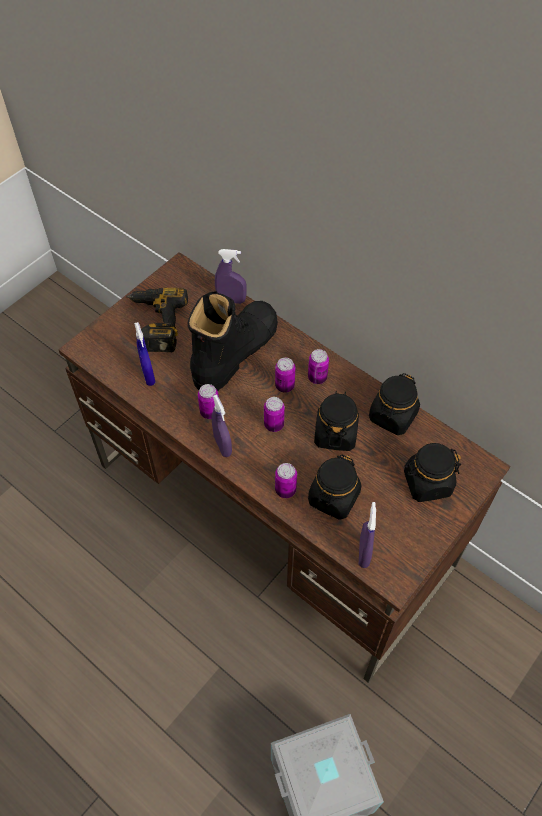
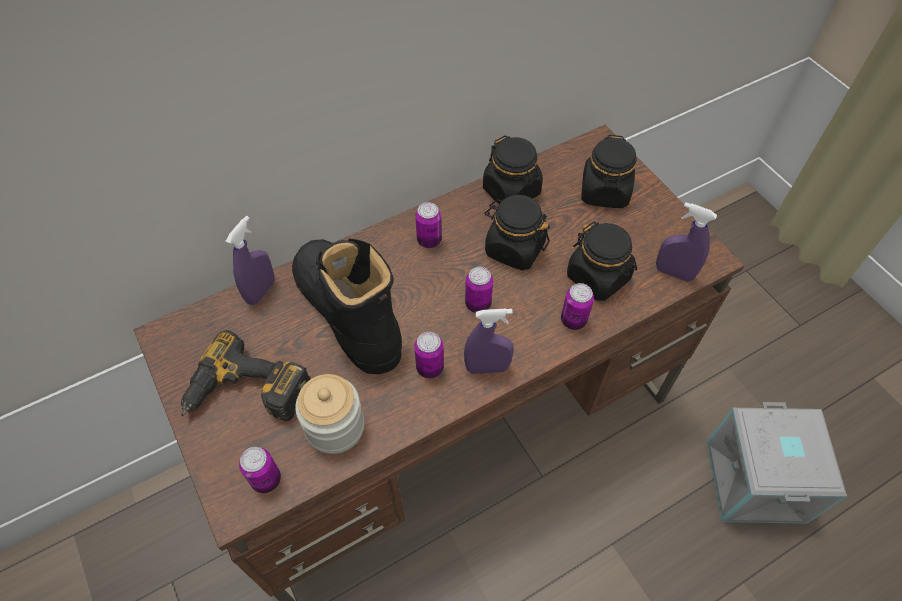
camera: 70 degrees left, 0 degrees up
(148, 375) = (335, 427): blue spray bottle -> jar
(284, 386) = (426, 276): can -> can (266, 479)

